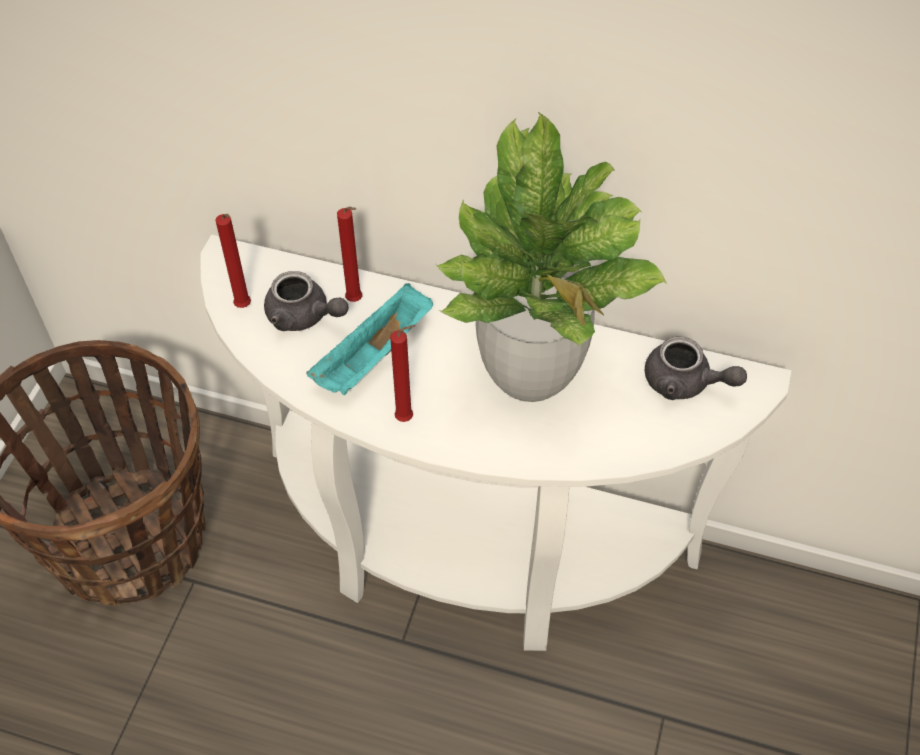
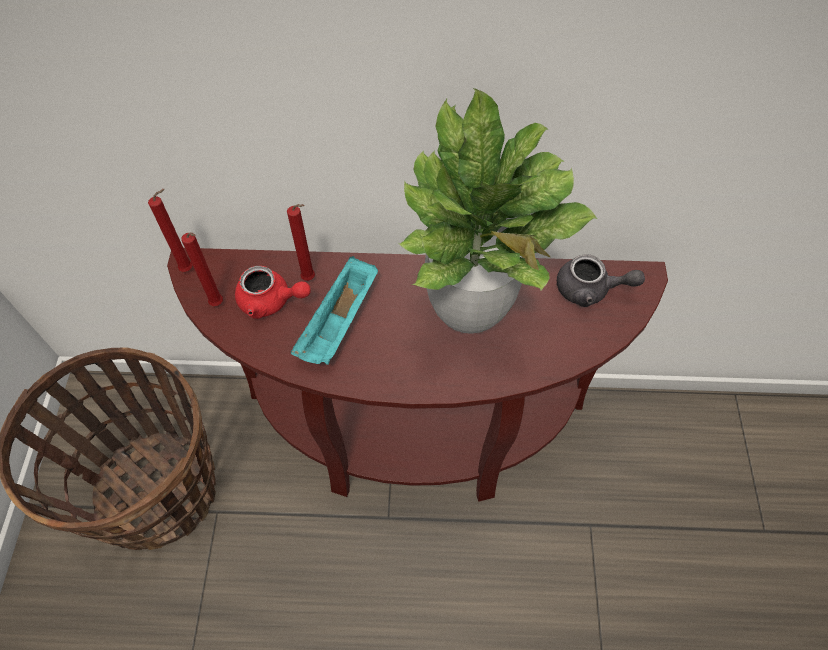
camera: 15 degrees left, 5 degrees up
(304, 316) = (271, 301): grey teapot -> red teapot
(407, 418) = (382, 370): red candle -> red candle (189, 269)
(463, 550) = (414, 436): white console table -> brown console table

